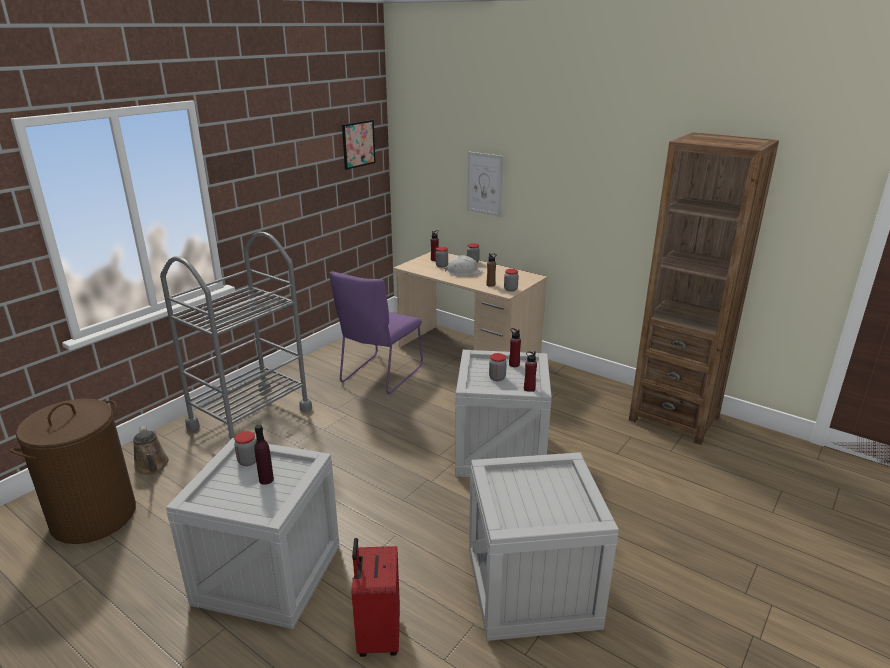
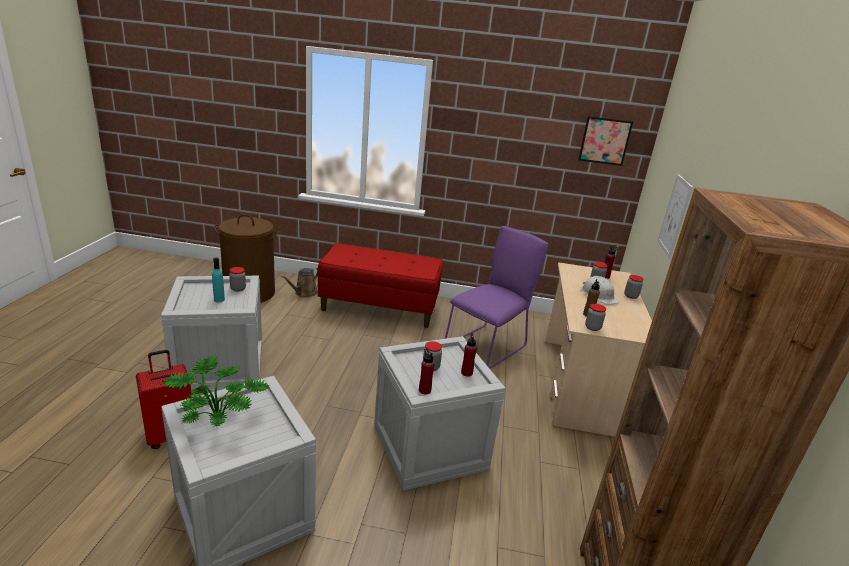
camera: 60 degrees right, 0 degrees up
(250, 418) = (379, 308): grey cart -> red bench
(266, 479) = (219, 300): purple bottle -> turquoise bottle
(379, 376) = (488, 345): purple chair -> purple chair turned 135 degrees clockwise
(521, 506) = (218, 418): none -> potted plant

